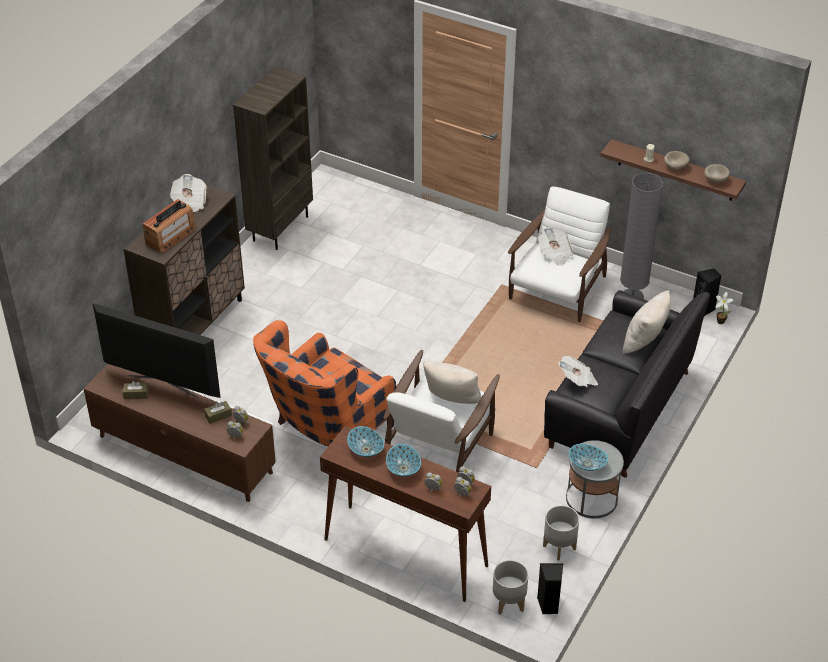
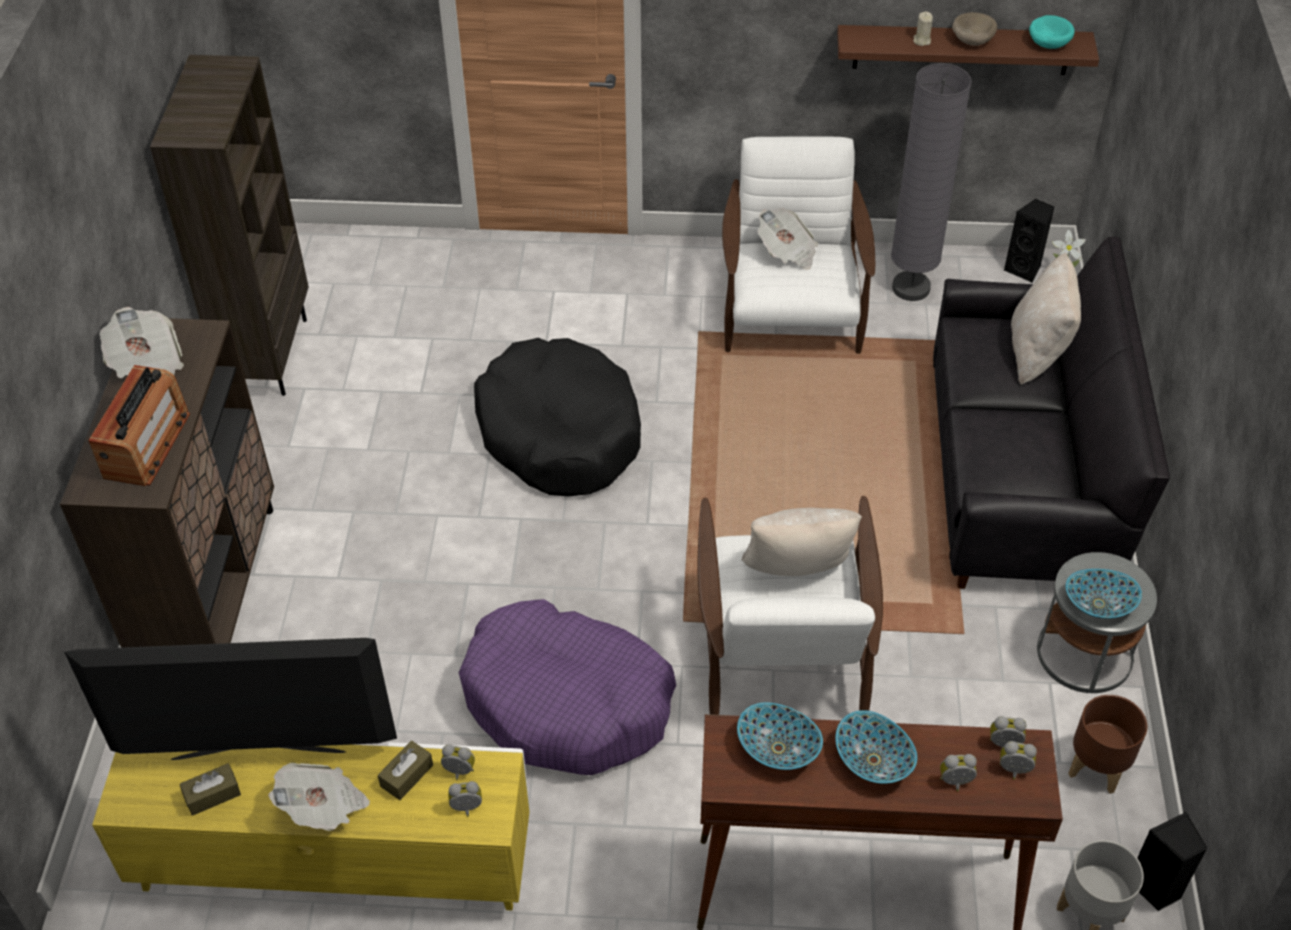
camera: 25 degrees left, 5 degrees up
(185, 454) = (334, 860): brown tv stand -> yellow tv stand
(325, 429) = (567, 702): orange armchair -> purple dog bed
(398, 310) = (559, 433): none -> black dog bed
(559, 547) = (1097, 768): grey planter -> brown planter
(577, 380) = (985, 457): newspaper -> newspaper (323, 807)
(715, 179) = (1048, 43): beige bowl -> turquoise bowl

